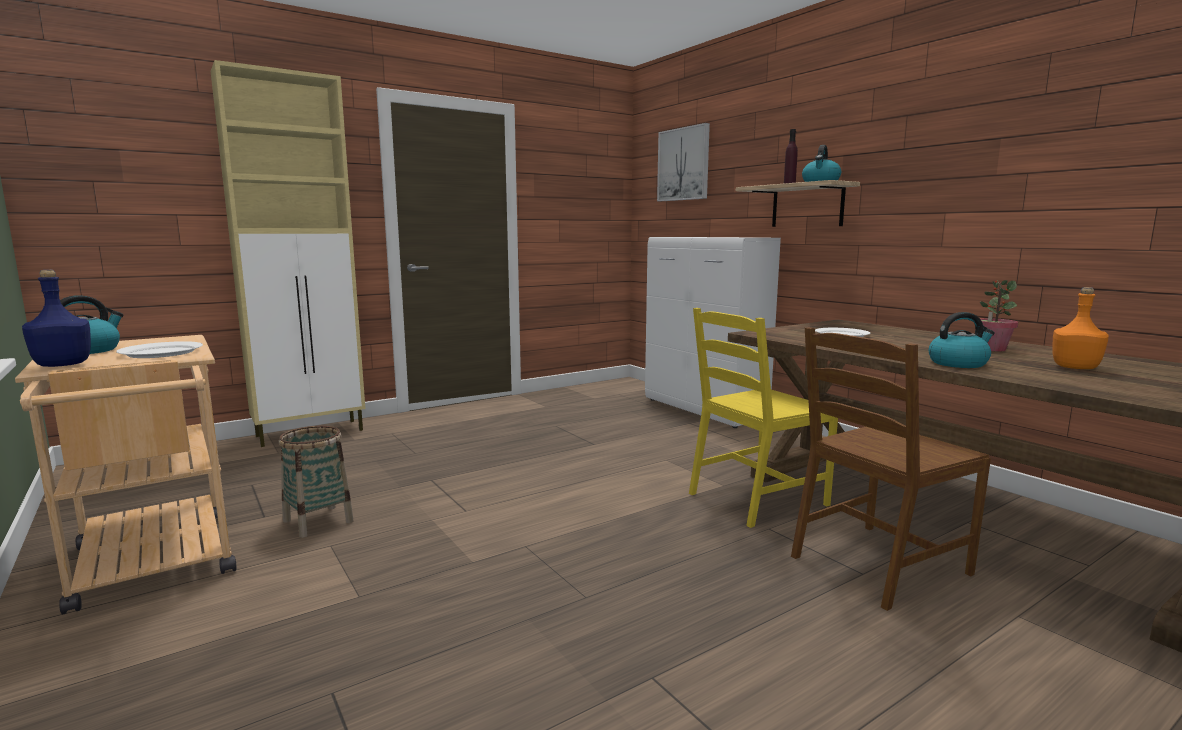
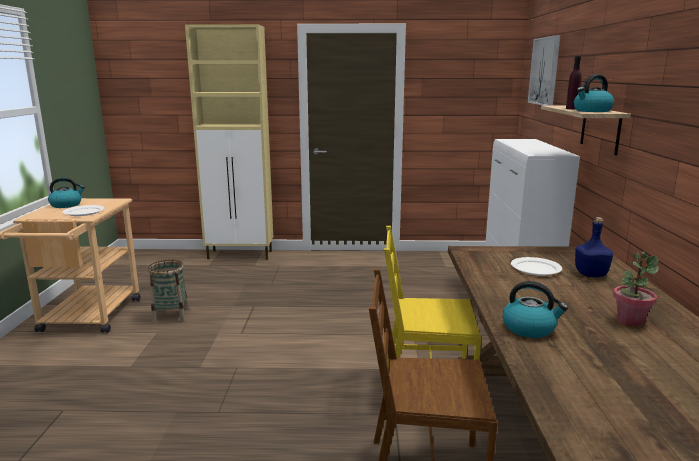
camera: 35 degrees right, 5 degrees up
(62, 365) = (35, 215): blue bottle -> blue bottle (590, 274)
(1074, 367) = (634, 366): orange bottle -> none

